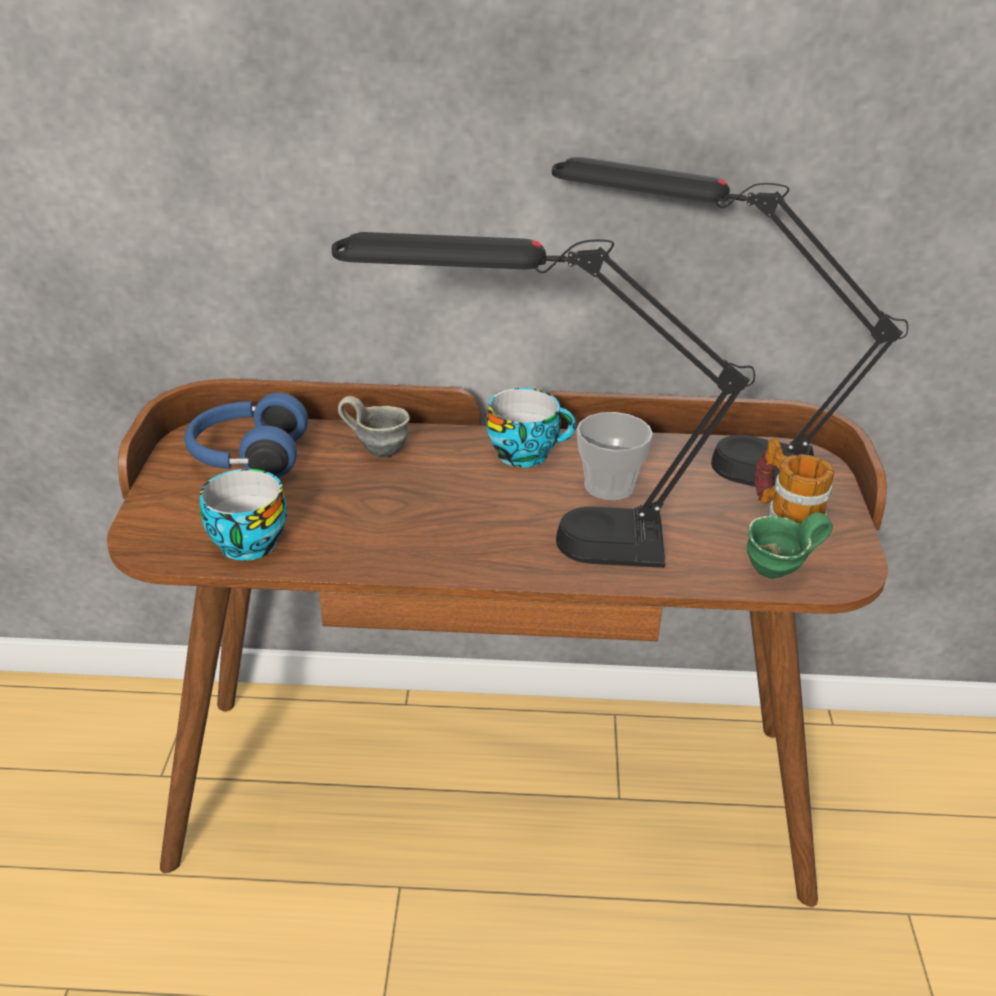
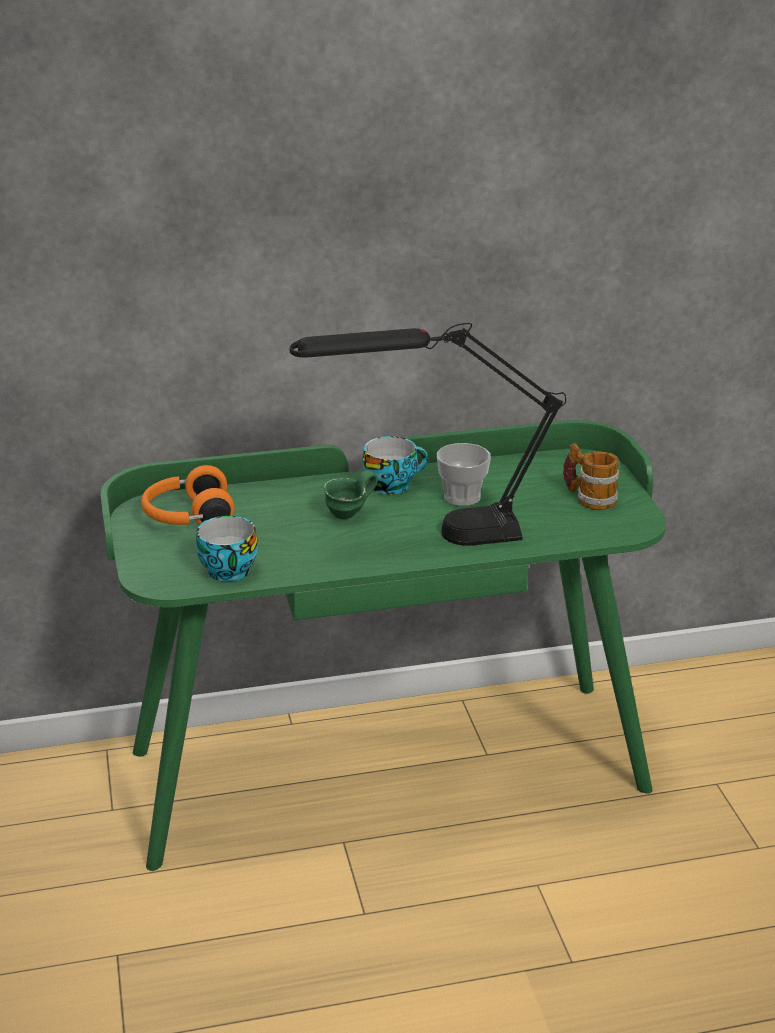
camera: 15 degrees left, 5 degrees down
(247, 457) = (187, 517): blue headphones -> orange headphones
(379, 449) = (283, 498): grey mug -> none
(492, 789) = (387, 767): brown desk -> green desk
(696, 455) = (513, 468): black table lamp -> none
(779, 573) = (598, 531): green mug -> green mug (350, 515)

